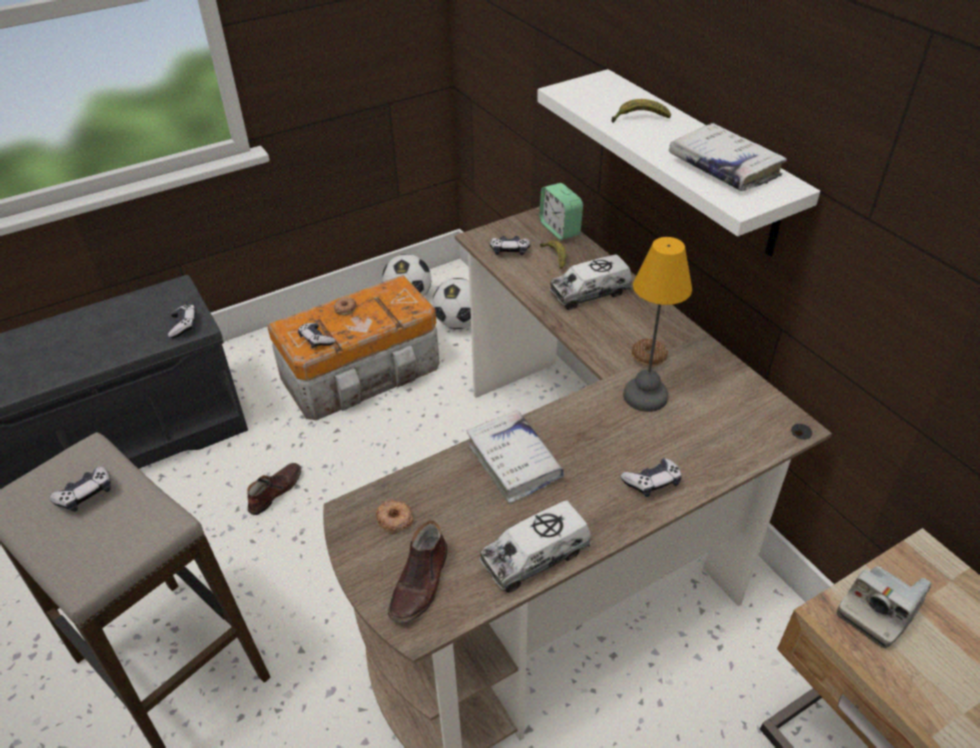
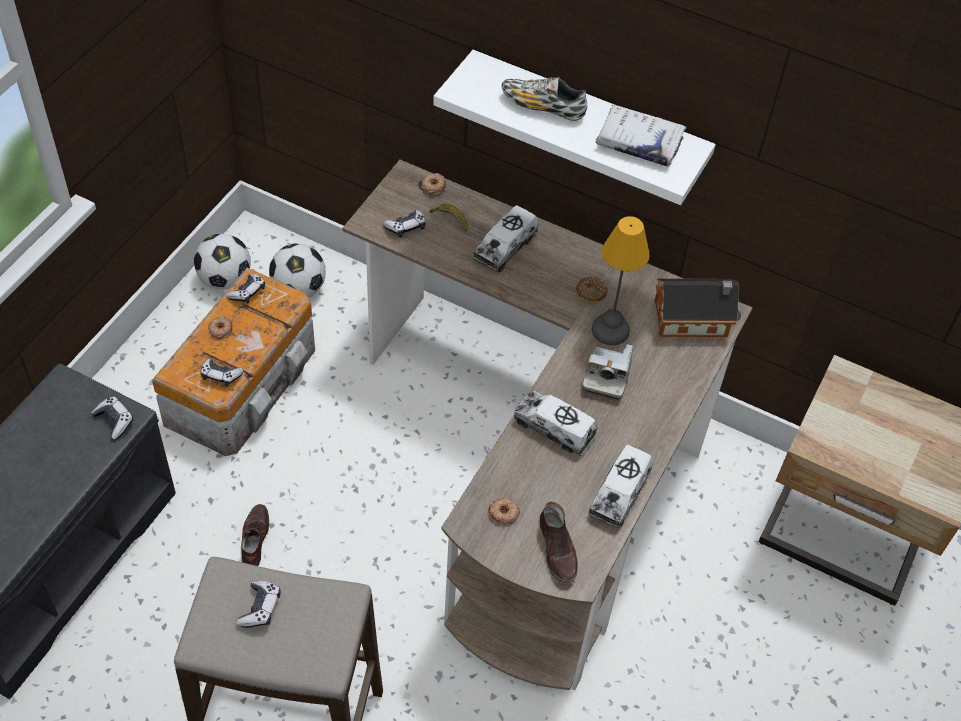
camera: 35 degrees left, 10 degrees up
(514, 462) = (554, 429): white book -> toy truck
(560, 229) = (433, 186): alarm clock -> donut
(639, 119) = (542, 107): banana -> shoe
(652, 482) = (659, 401): game controller -> game controller (247, 292)
(750, 419) = (694, 319): none -> toy house
(878, 610) = (835, 427): camera -> camera (606, 377)

